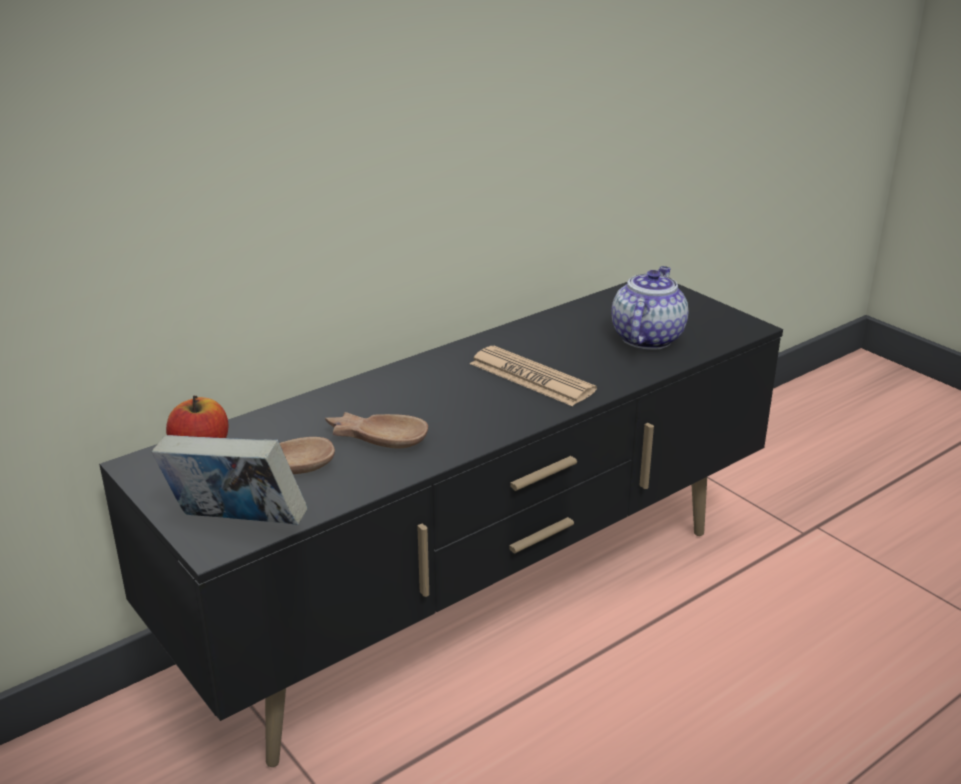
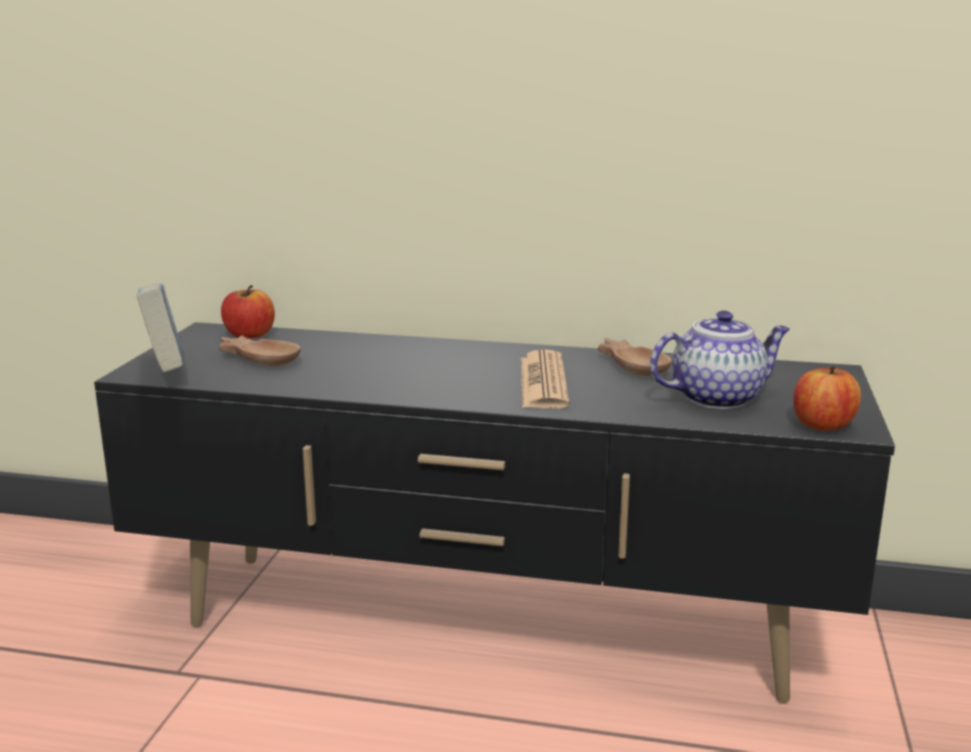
camera: 50 degrees right, 10 degrees down
(377, 437) = (349, 368): brown bowl -> brown bowl (633, 365)
(732, 332) = (822, 425): none -> apple

